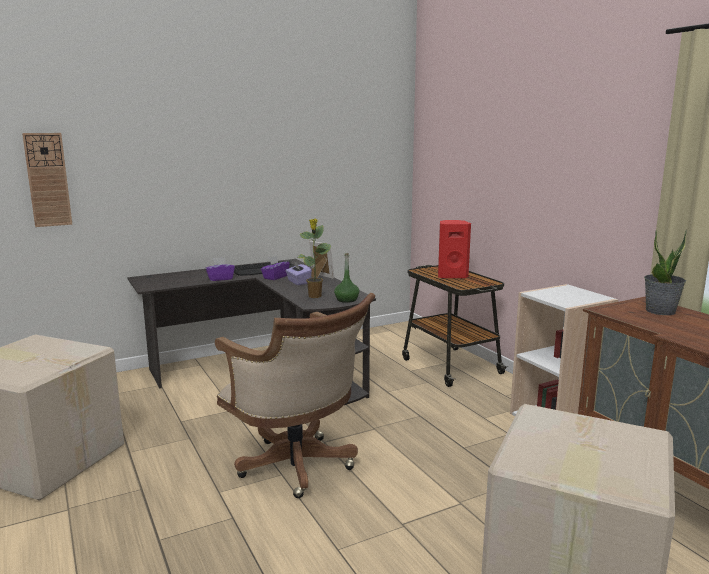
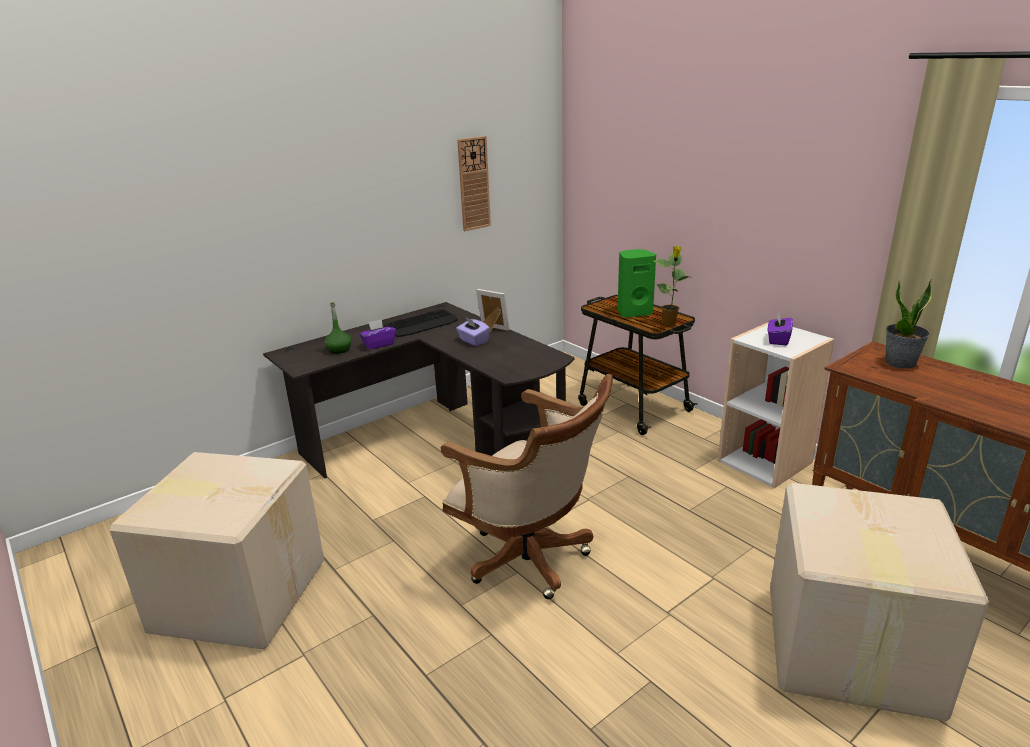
camera: 10 degrees left, 10 degrees up
(48, 180) = (155, 250): wall clock -> wall clock (473, 184)
(275, 277) = (441, 335): purple tissue box -> purple tissue box (778, 340)
(315, 296) = (506, 362): potted plant -> potted plant (670, 324)
(346, 300) = (544, 363): green bottle -> green bottle (339, 350)
(451, 276) = (633, 312): red speaker -> green speaker

